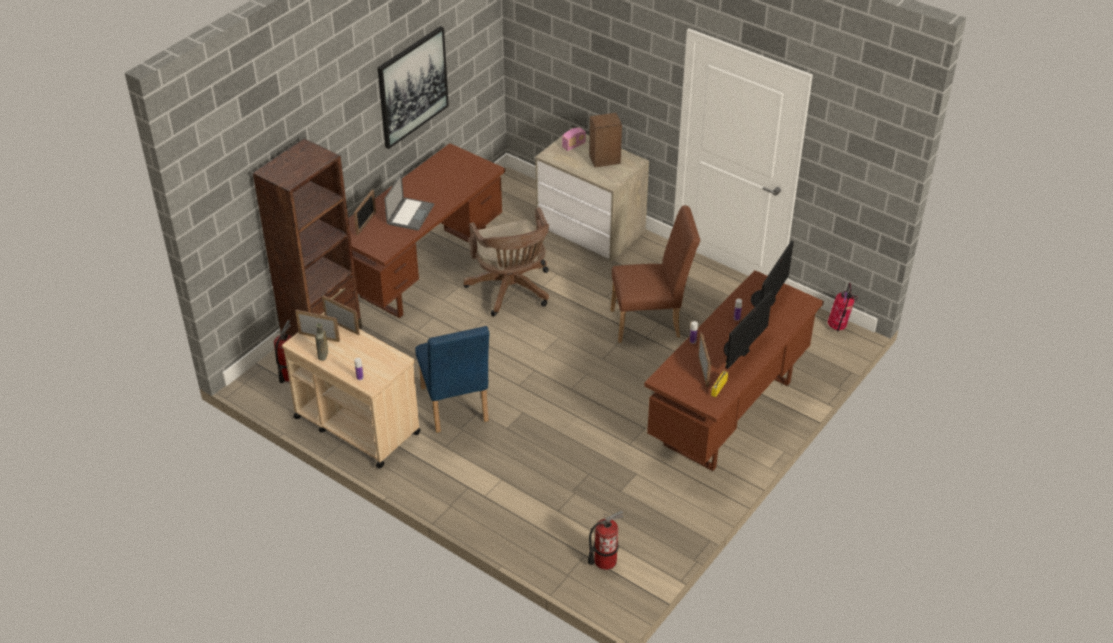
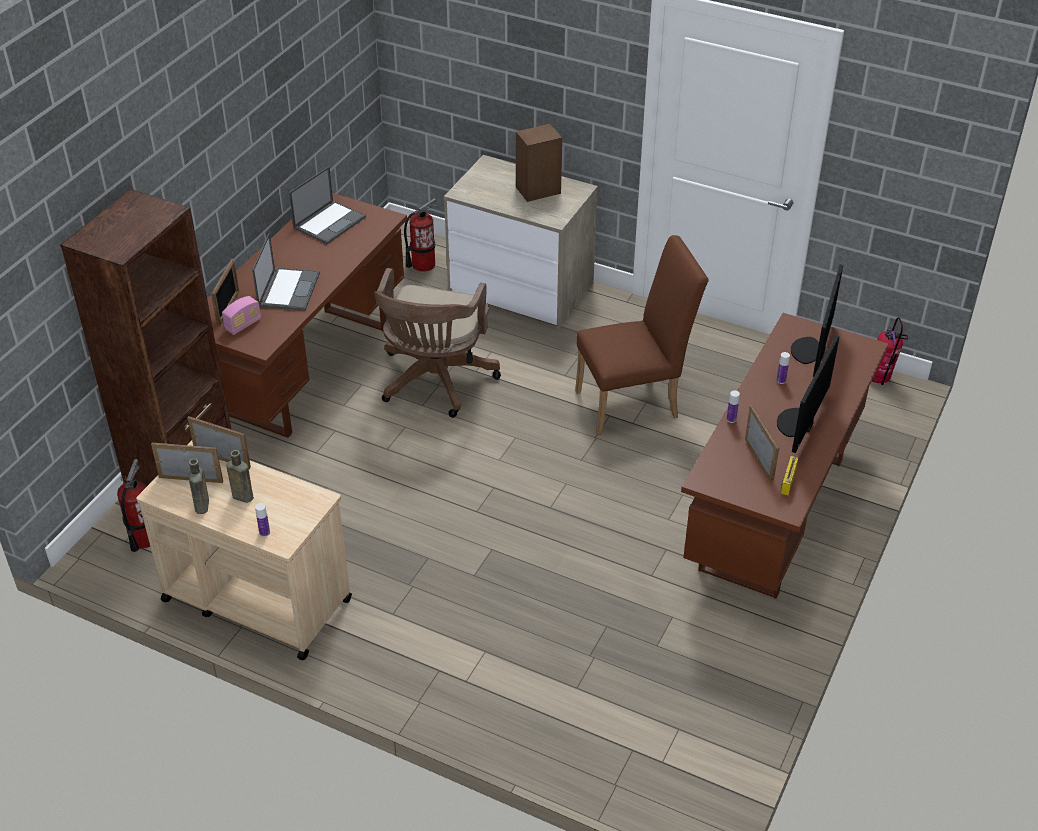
camera: 10 degrees left, 0 degrees up
(349, 352) = (241, 496): none -> brown bottle
(412, 86) = (270, 110): picture -> none
(449, 168) = (330, 222): none -> laptop
(455, 408) = (394, 556): blue chair -> none
(511, 291) = (435, 382): brown office chair -> brown office chair turned 45 degrees clockwise
(573, 145) = (492, 177): radio -> radio (243, 325)
(605, 560) = (663, 754): fire extinguisher -> fire extinguisher (423, 264)

